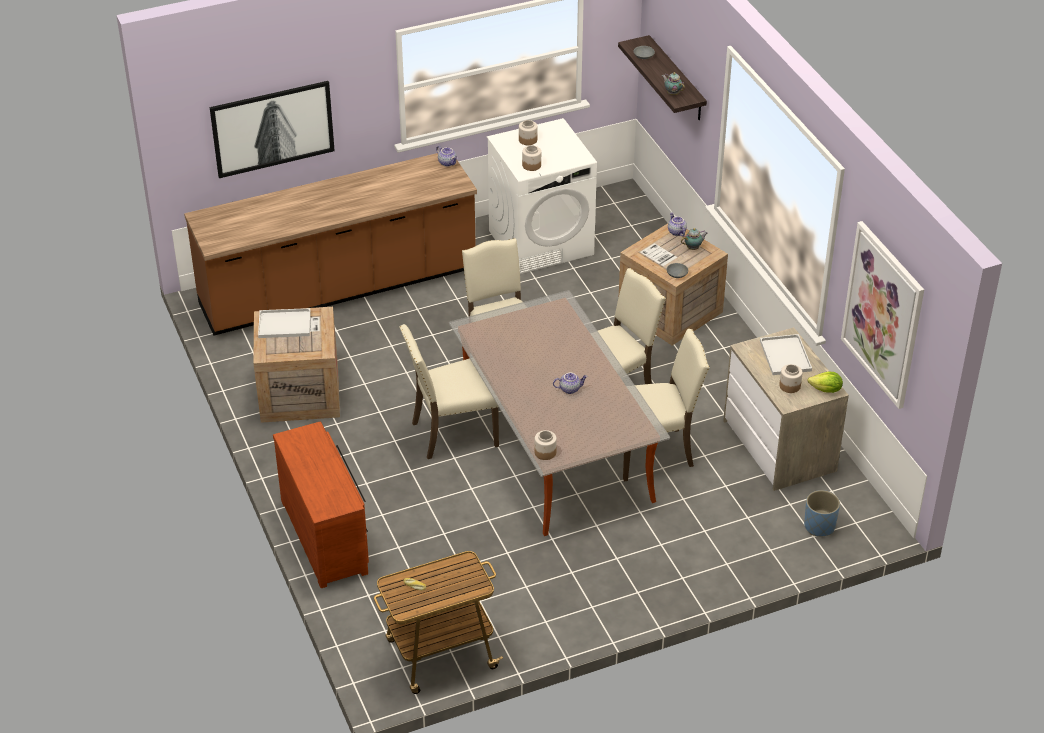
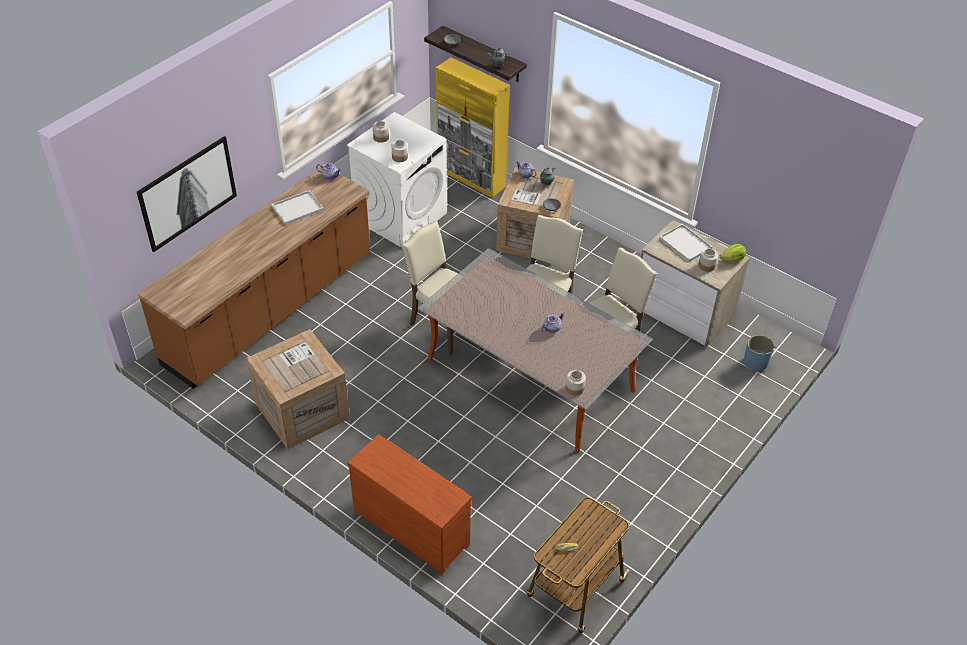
camera: 30 degrees left, 5 degrees up
(283, 325) = (280, 360): white tray -> white tray (297, 209)
(452, 433) = (447, 396): beige chair -> none
(650, 227) = (471, 178): none -> yellow cabinet
(883, 314) = (778, 188): picture -> none

